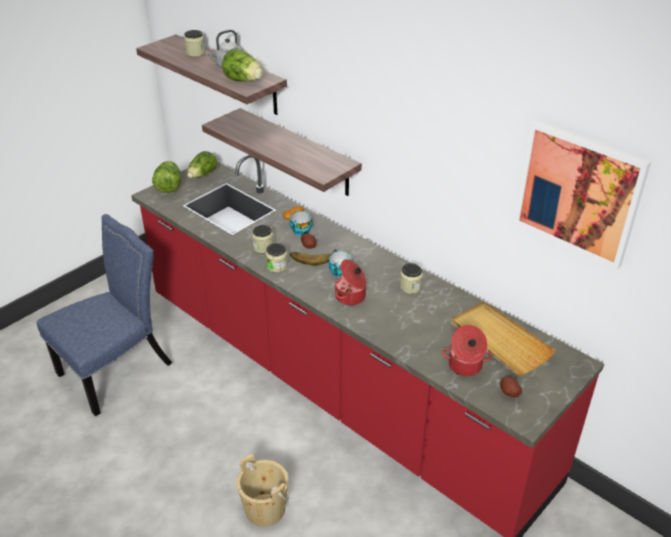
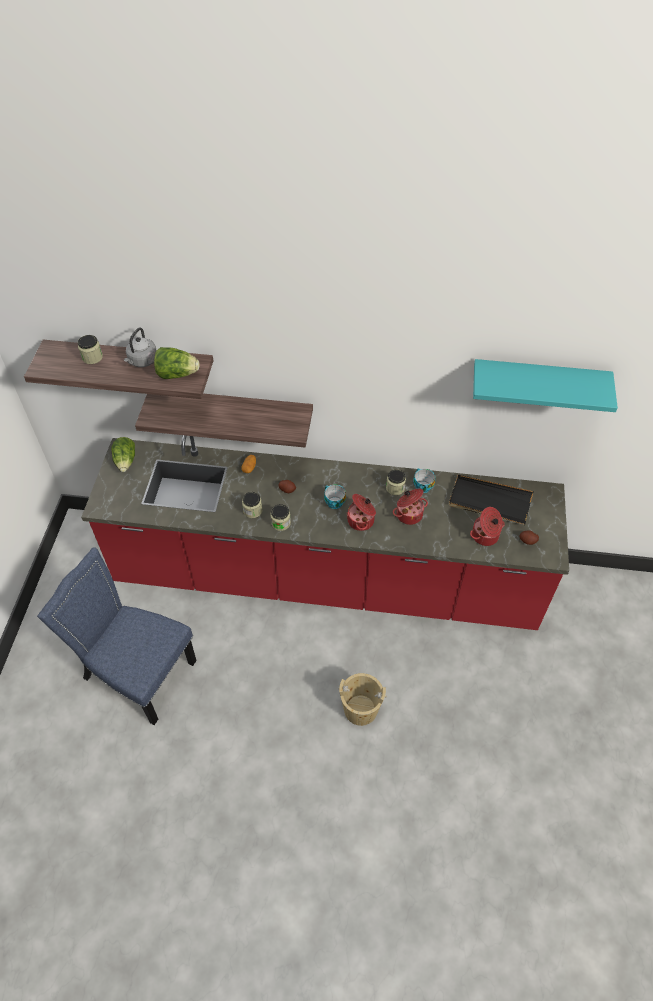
camera: 35 degrees left, 15 degrees up
(114, 372) = (140, 674): blue chair -> blue chair turned 75 degrees counterclockwise
(169, 186) = (107, 489): lettuce -> none
(301, 231) = (267, 478): cup -> cup (422, 486)
(312, 256) = (299, 498): banana -> none
(402, 312) = (409, 514): none -> cooking pot
(499, 340) = (489, 501): beige tray -> black tray
(578, 193) = (538, 381): picture -> turquoise shelf

